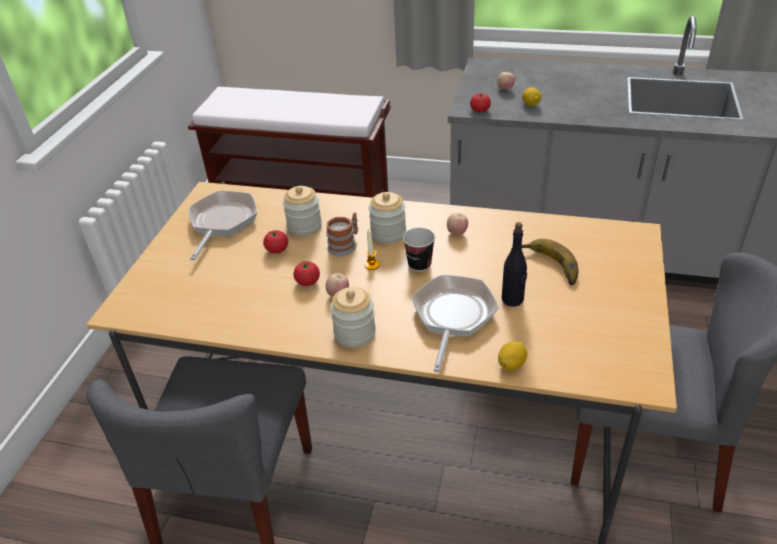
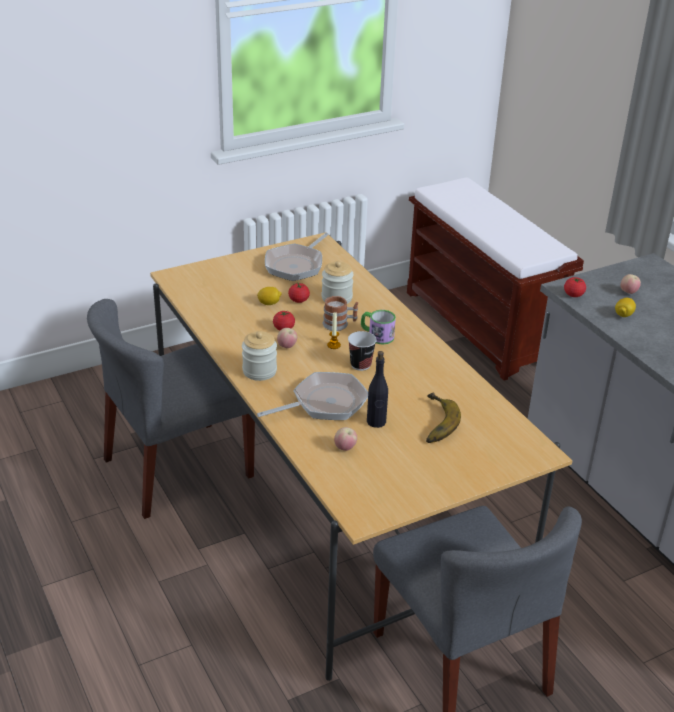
camera: 45 degrees right, 5 degrees down
(222, 223) = (296, 265): frying pan -> frying pan turned 150 degrees clockwise
(388, 233) = (377, 335): jar -> mug
(457, 233) = (419, 365): apple -> apple (345, 448)
(511, 364) = (308, 448): lemon -> lemon (269, 303)

